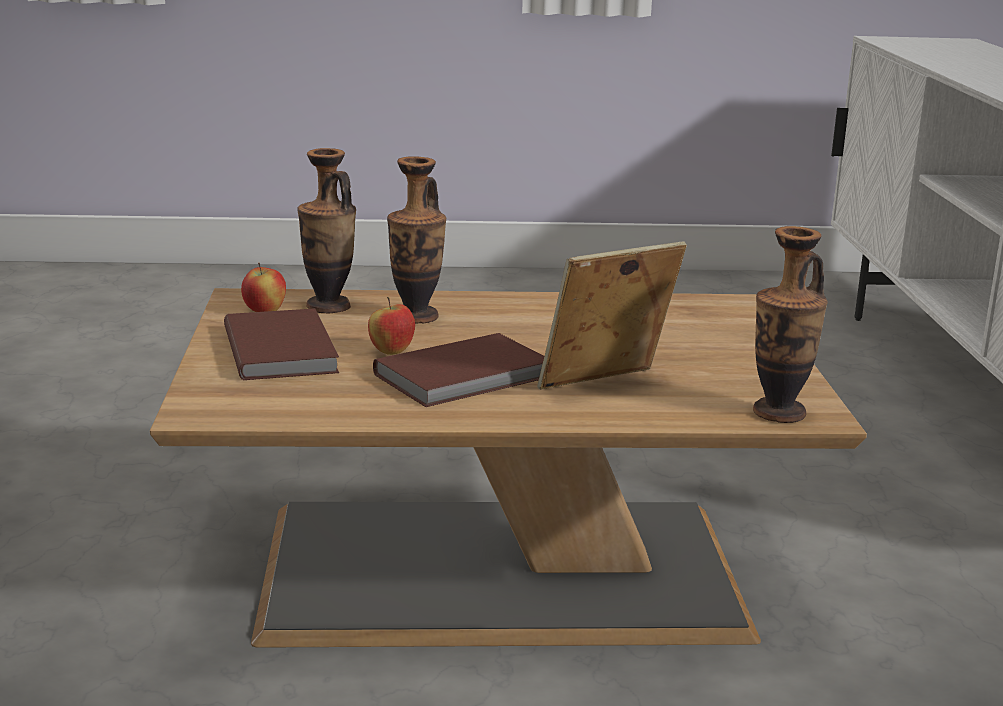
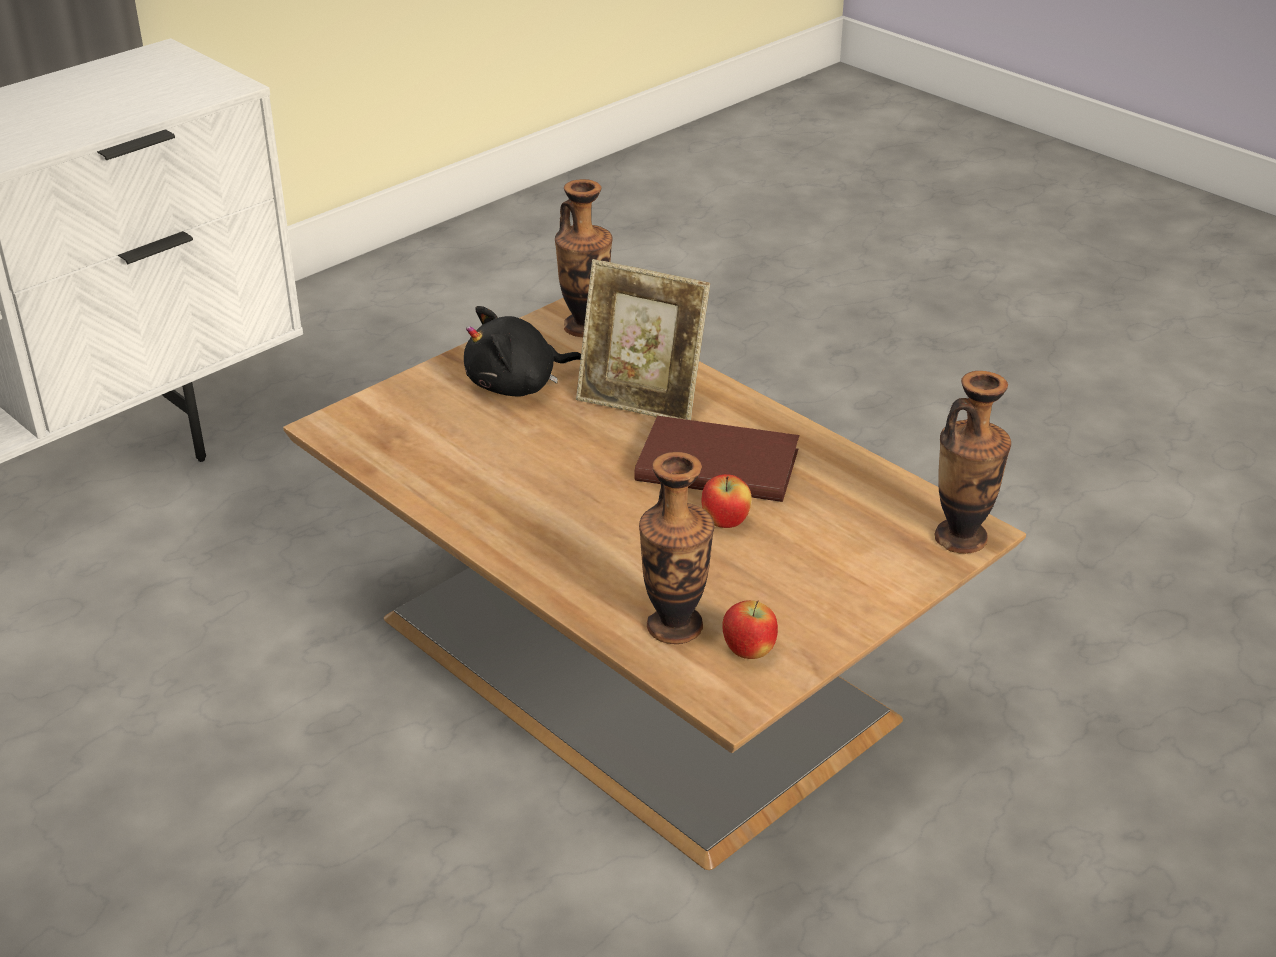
camera: 130 degrees left, 15 degrees up
(283, 349) = (809, 578): brown book -> none
(415, 317) = (624, 561): vase -> vase (961, 538)
(707, 360) = (517, 385): none -> black plush toy

